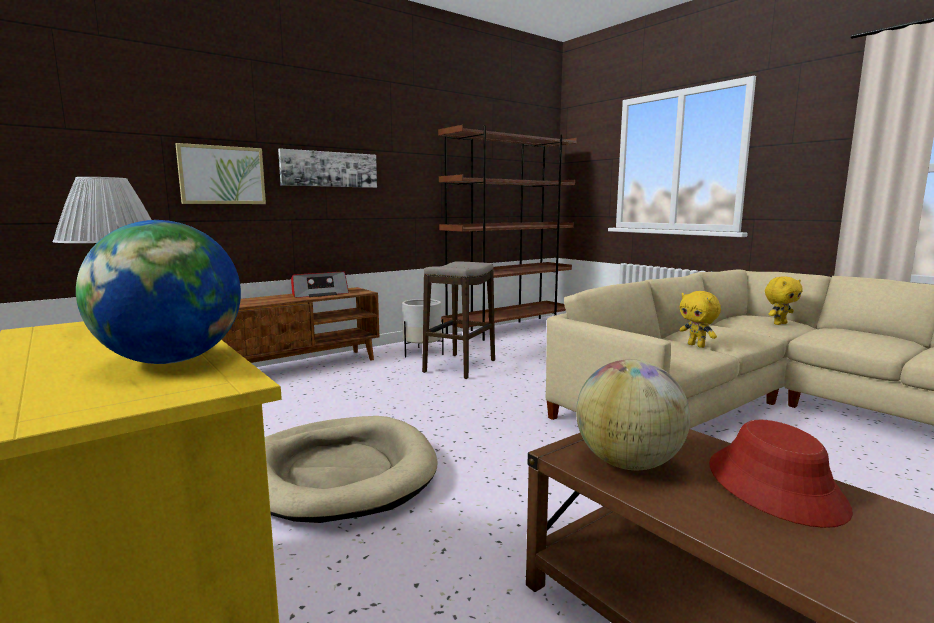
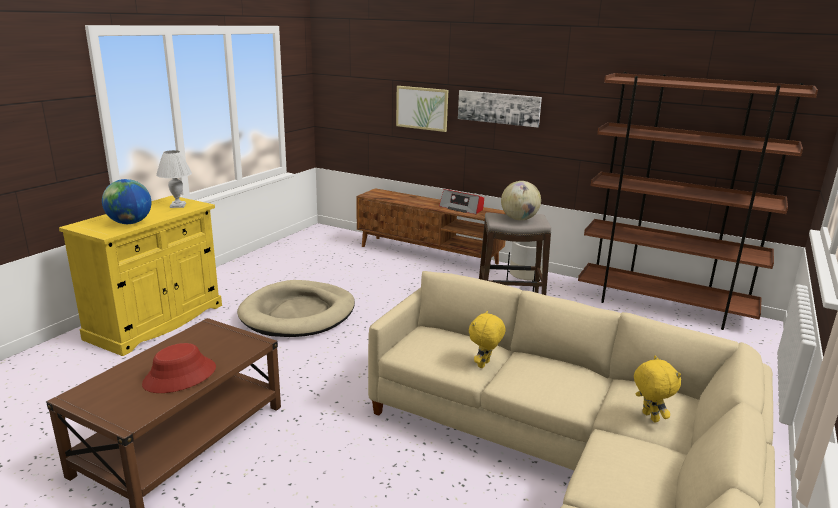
camera: 65 degrees right, 10 degrees up
(628, 463) = (199, 340): globe -> globe (519, 219)
(779, 323) = (649, 417): yellow plush toy -> yellow plush toy turned 150 degrees counterclockwise

